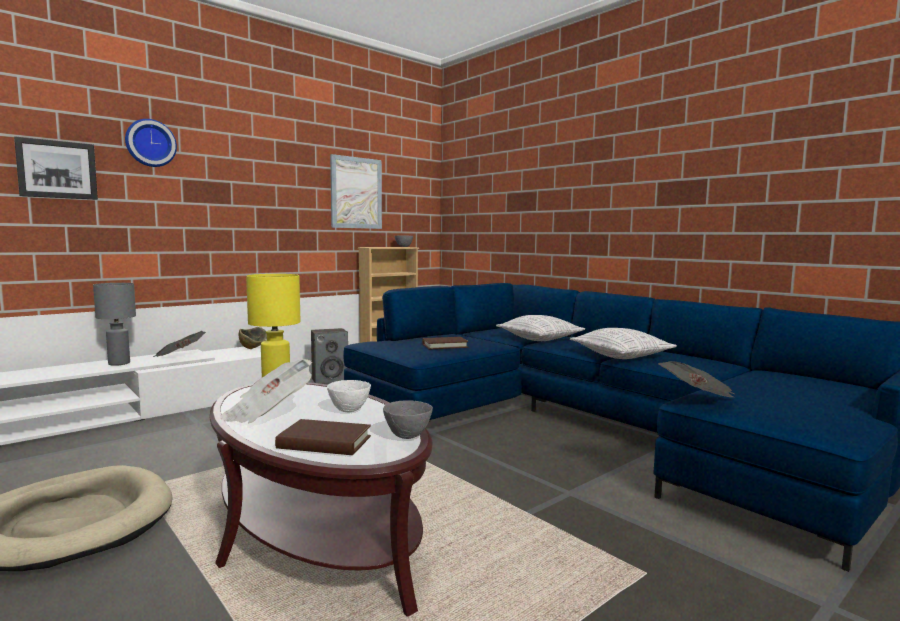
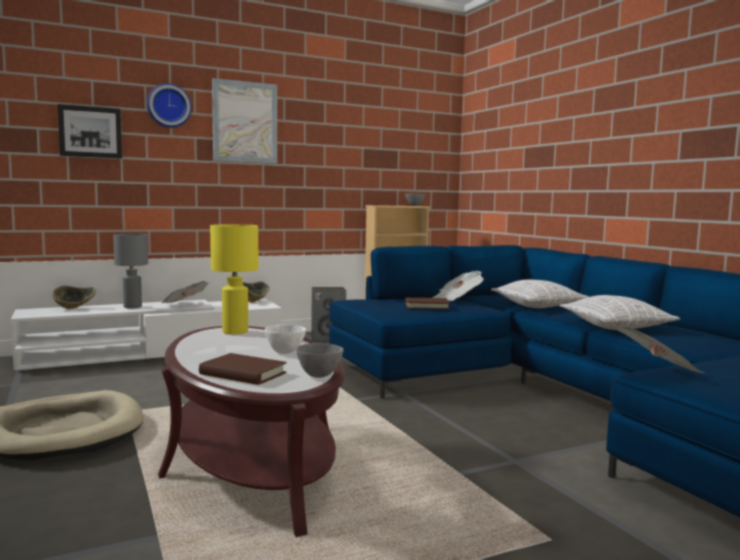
camera: 15 degrees right, 0 degrees up
(46, 370) = (74, 308): none -> bowl
(268, 414) = (213, 349): newspaper -> newspaper (456, 300)
(356, 193) = (366, 149): picture -> picture (245, 122)

